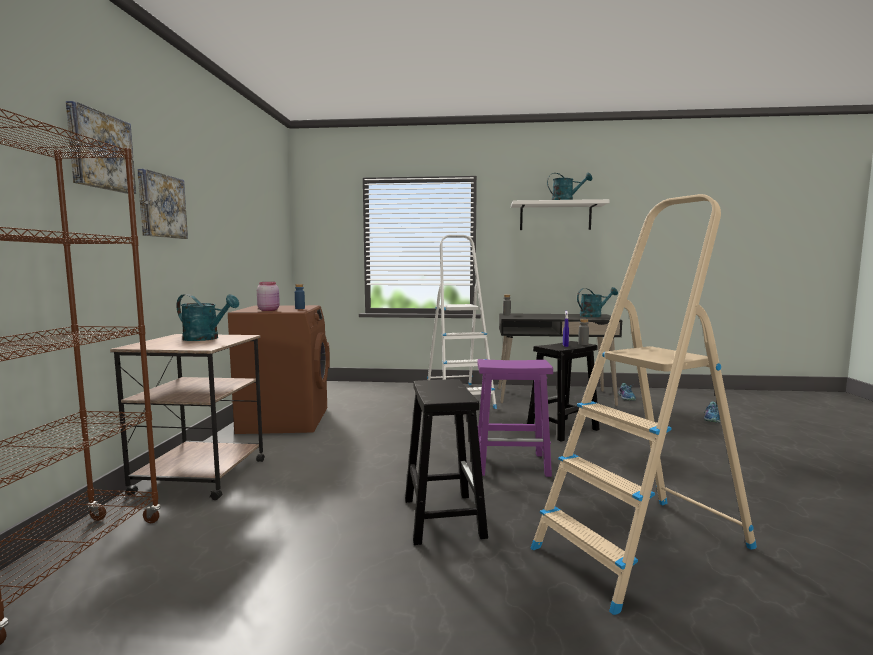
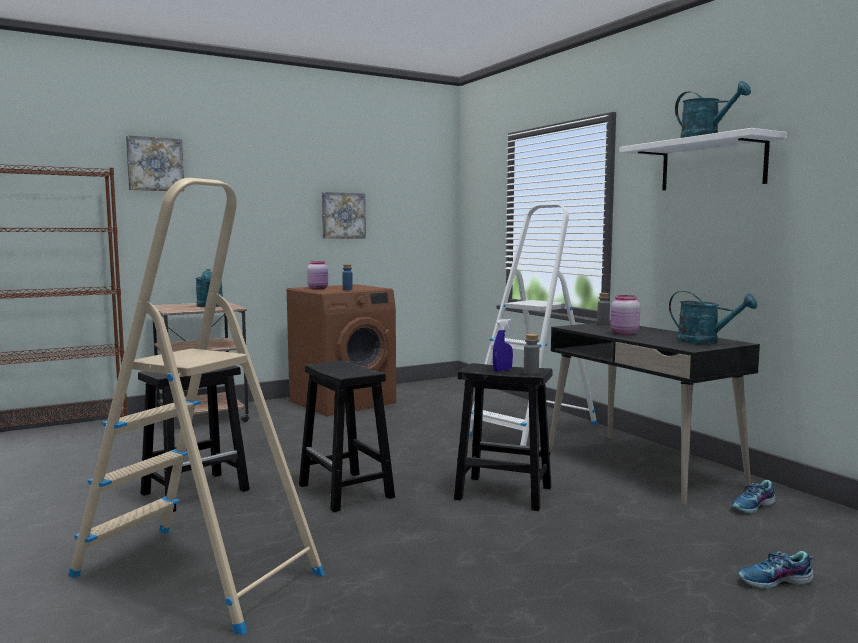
camera: 55 degrees right, 0 degrees up
(160, 206) = (220, 197): picture -> picture (342, 215)
(513, 464) = (347, 491): purple stool -> black stool
(549, 317) = (623, 333): none -> pink jar

